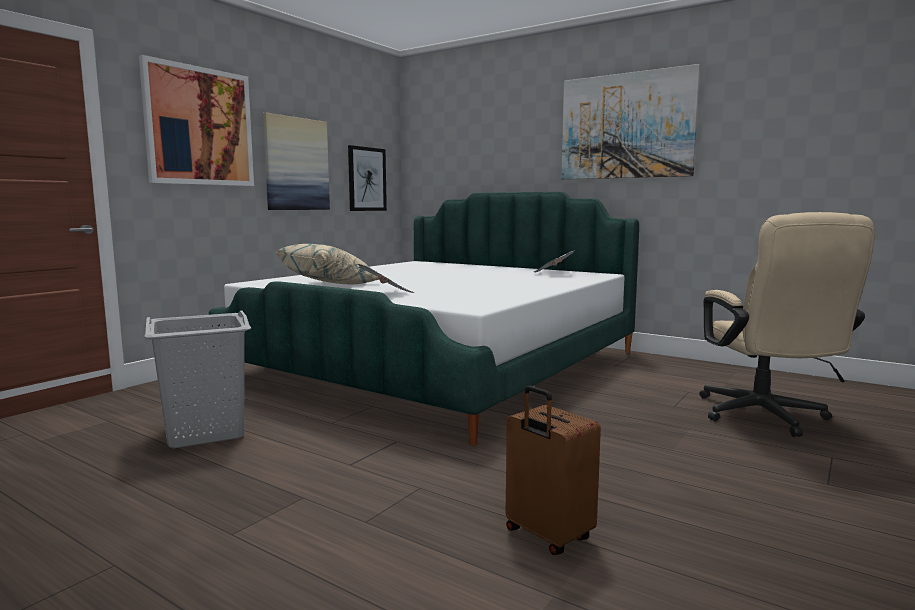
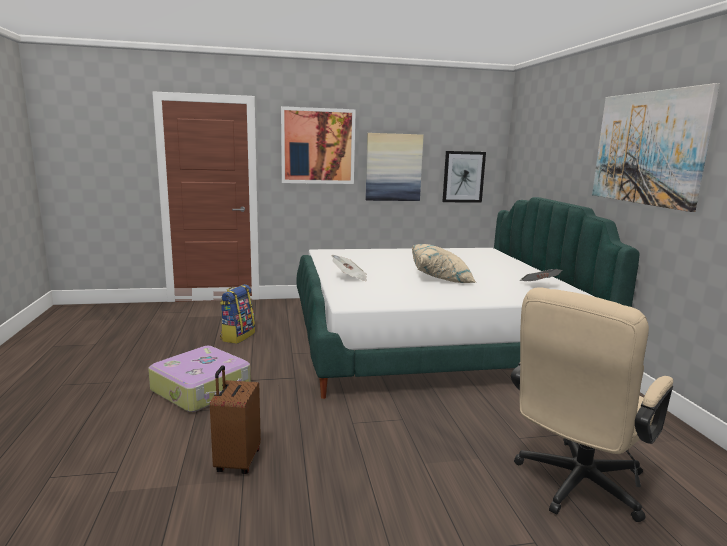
camera: 45 degrees right, 5 degrees up
(204, 432) = (237, 336): grey laundry basket -> backpack
(310, 500) = (202, 389): none -> suitcase
(330, 284) = (353, 261): beige pillow -> beige pillow (441, 278)

